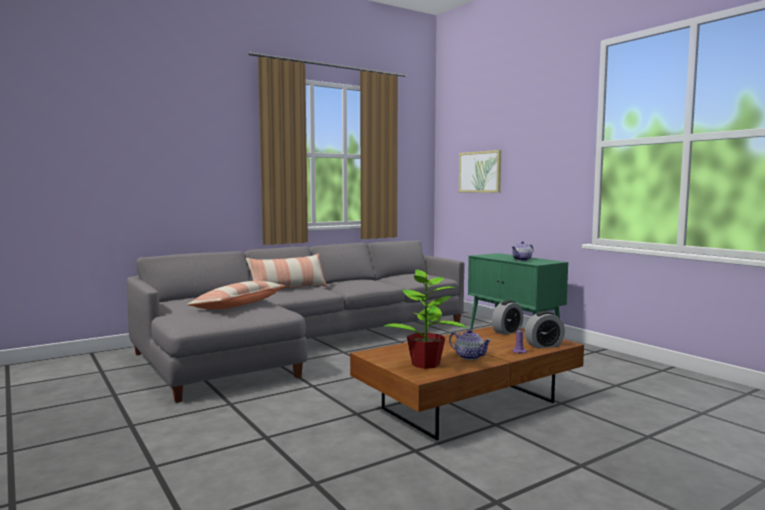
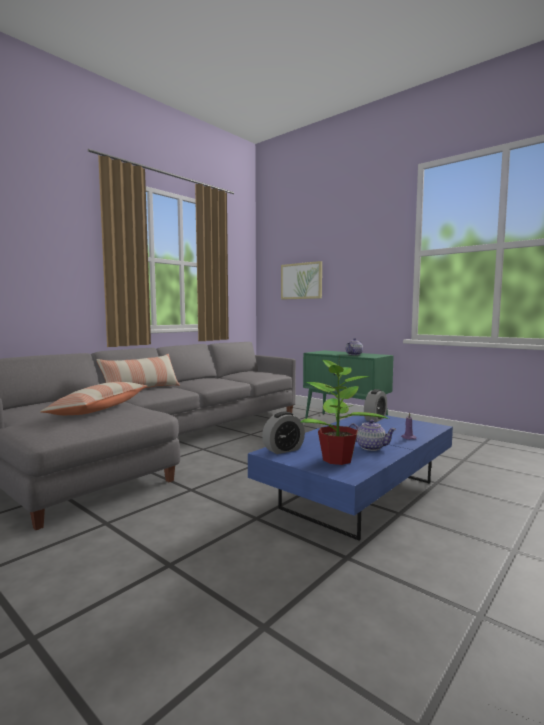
camera: 15 degrees left, 0 degrees up
(468, 405) = (359, 494): brown coffee table -> blue coffee table
(544, 346) = (422, 430): alarm clock -> alarm clock (283, 450)

